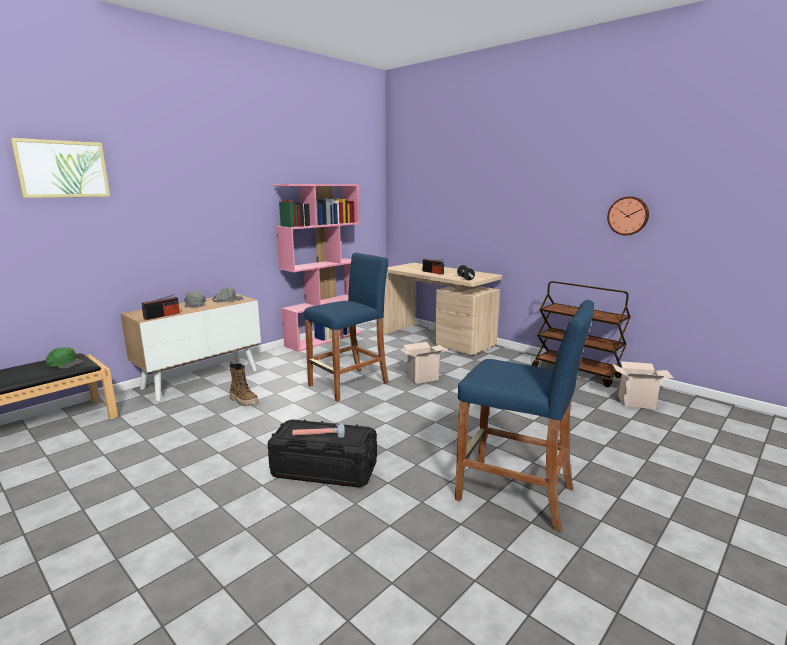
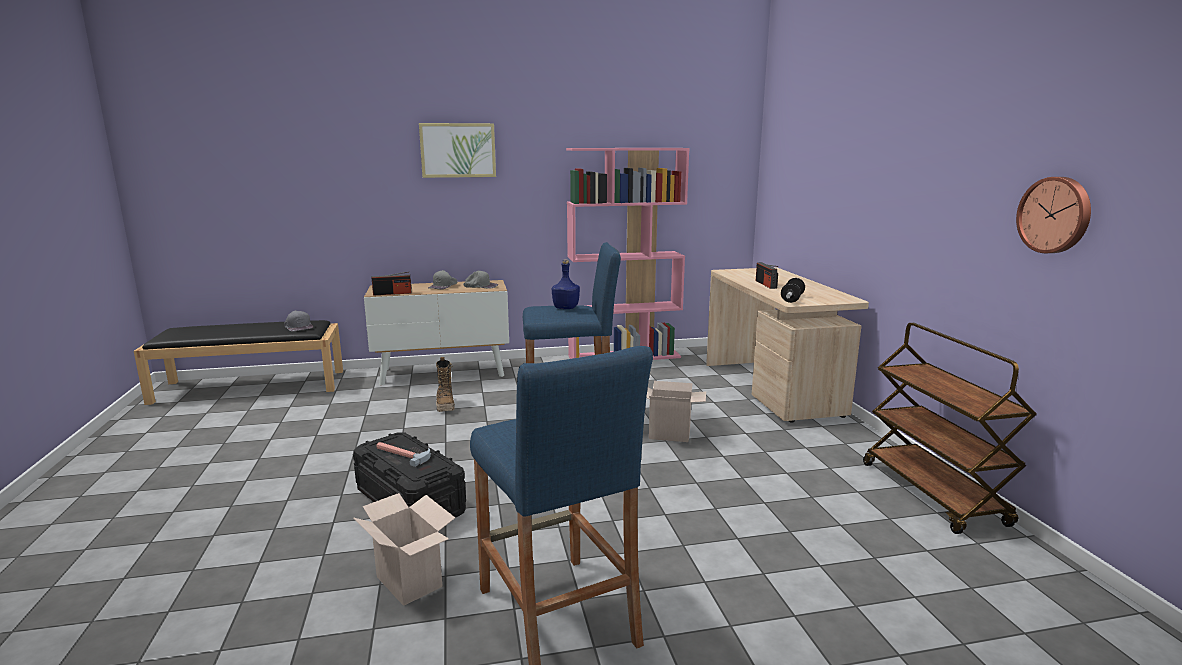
camera: 35 degrees right, 0 degrees up
(63, 169) = (325, 133): picture -> picture (458, 150)
(64, 363) = (298, 327): green cap -> grey cap
(342, 303) = (565, 308): none -> blue bottle
(637, 402) = (975, 577): cardboard box -> cardboard box (411, 582)

